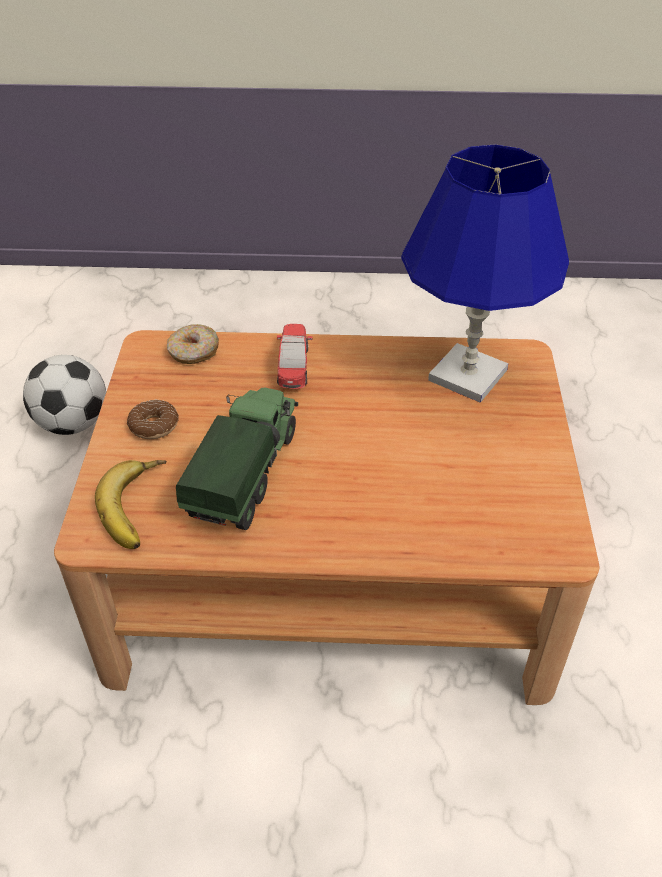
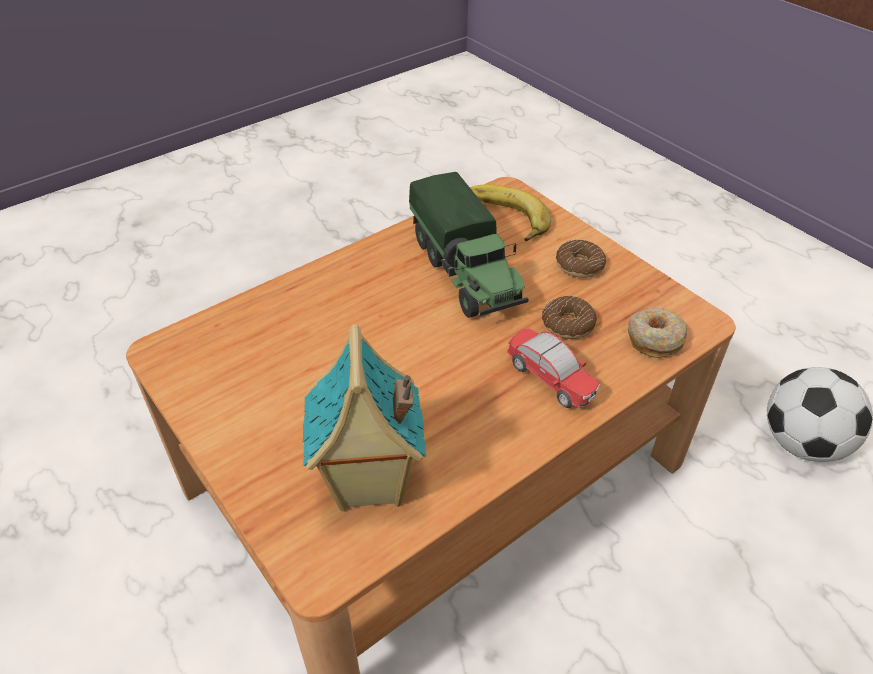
camera: 140 degrees right, 0 degrees up
(231, 391) = (568, 324): none -> donut
(467, 376) = (368, 485): blue table lamp -> toy house

